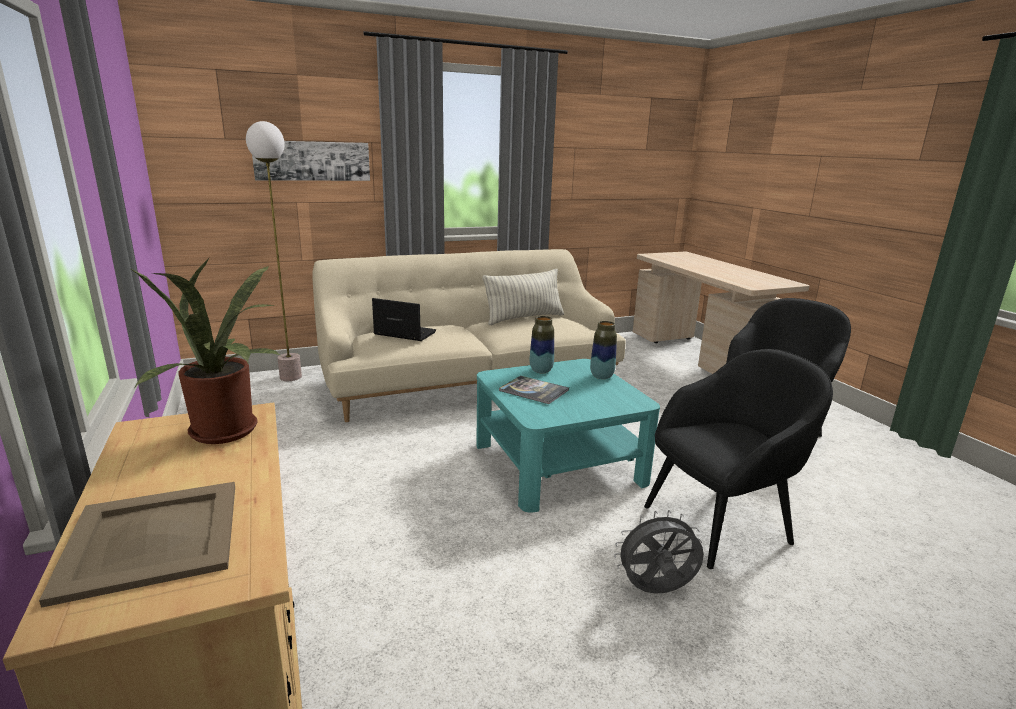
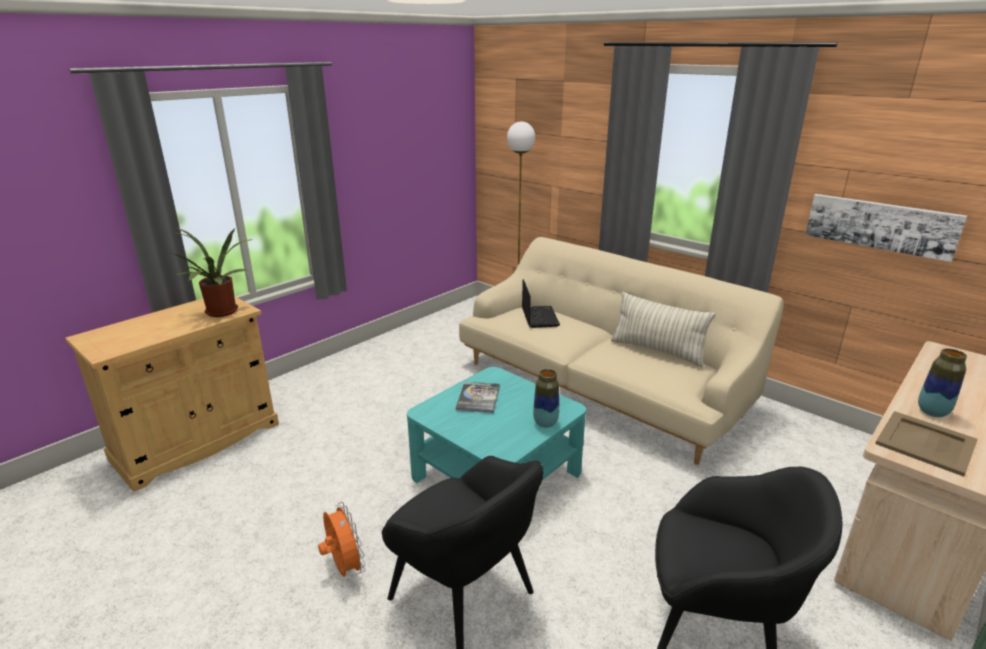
camera: 65 degrees right, 5 degrees up
(154, 537) = (129, 331): beige tray -> beige tray (926, 442)
(312, 161) = (564, 153): picture -> picture (880, 225)
(541, 370) = (526, 391): vase -> vase (932, 412)
(656, 591) = (344, 568): grey fan -> orange fan

